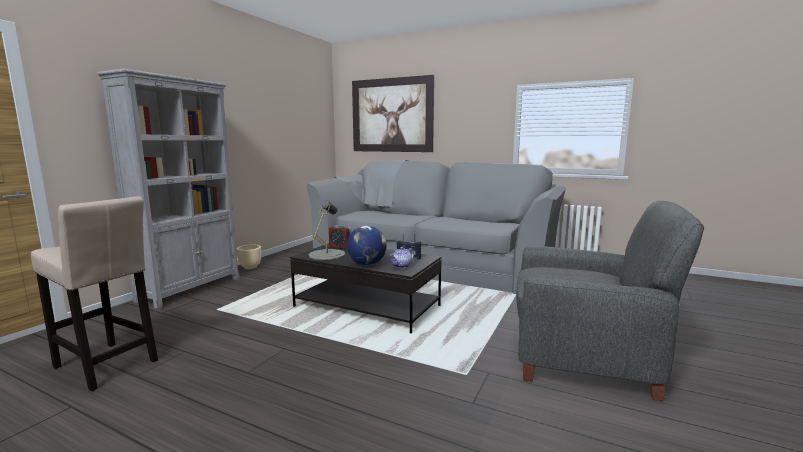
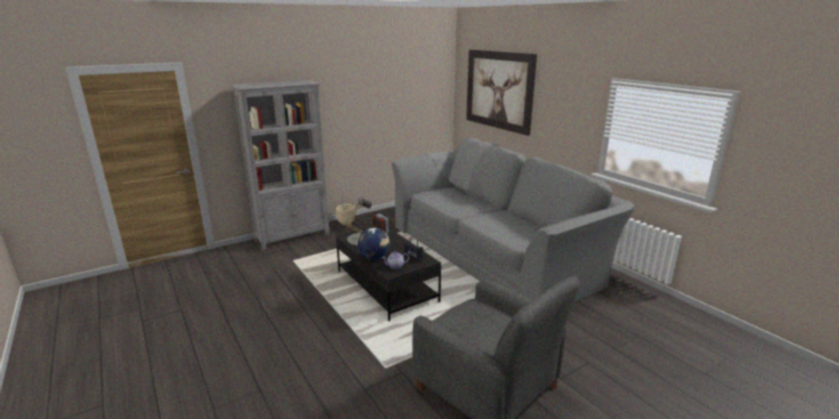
camera: 30 degrees right, 10 degrees up
(107, 366) = (211, 288): beige stool -> none

